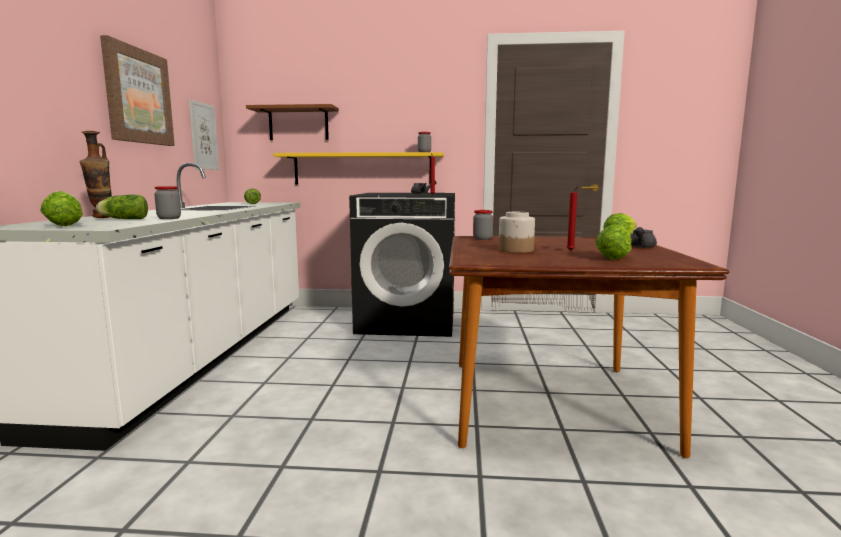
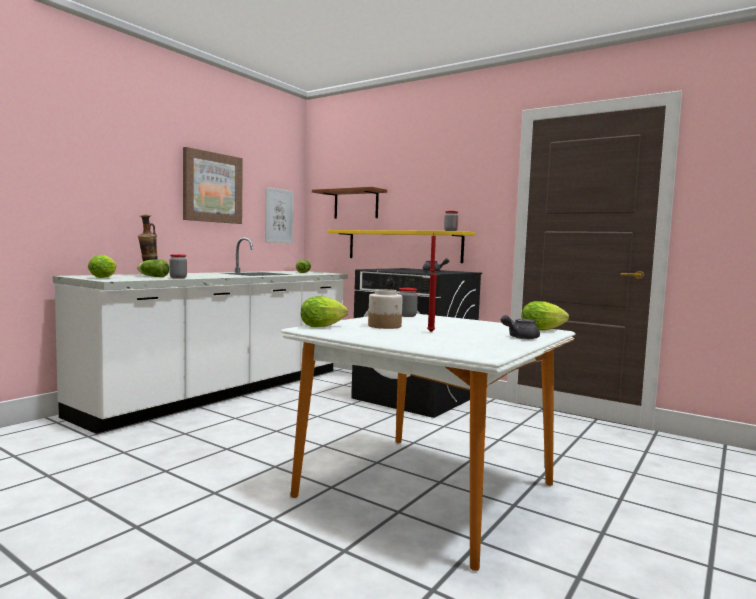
camera: 30 degrees right, 5 degrees down
(553, 403) = (428, 491): brown dining table -> white dining table
(613, 258) = (436, 341): lettuce -> lettuce (324, 326)

